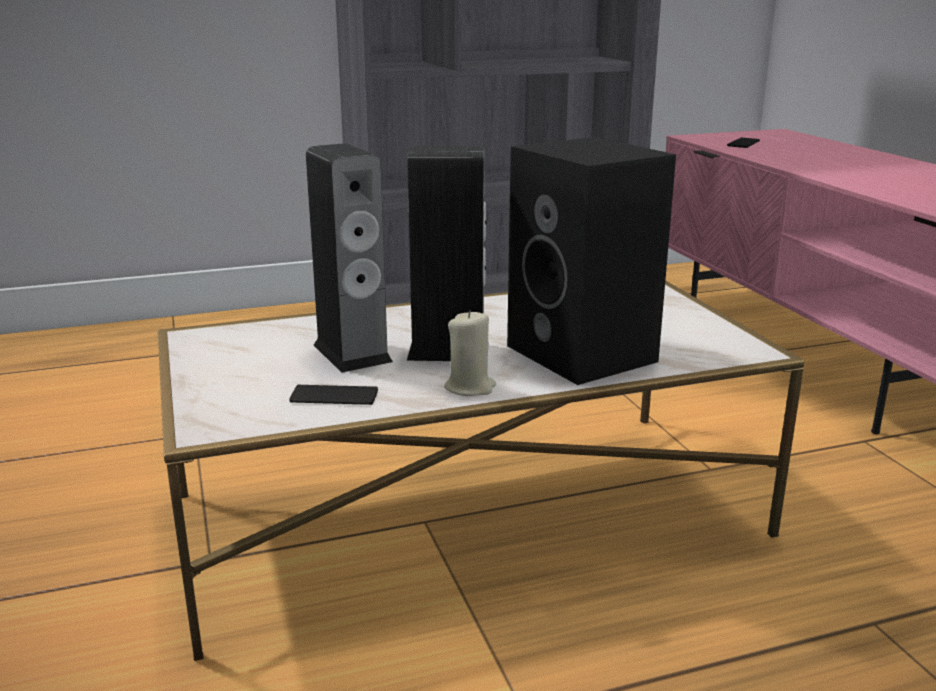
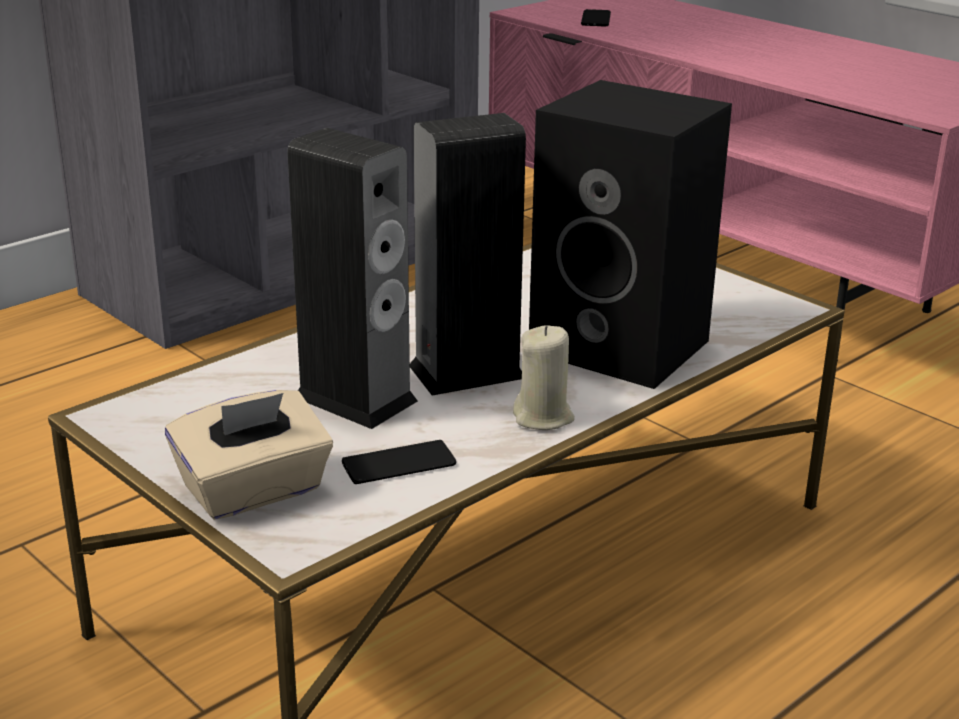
camera: 25 degrees left, 5 degrees up
(221, 393) = (254, 491): none -> beige tissue box

